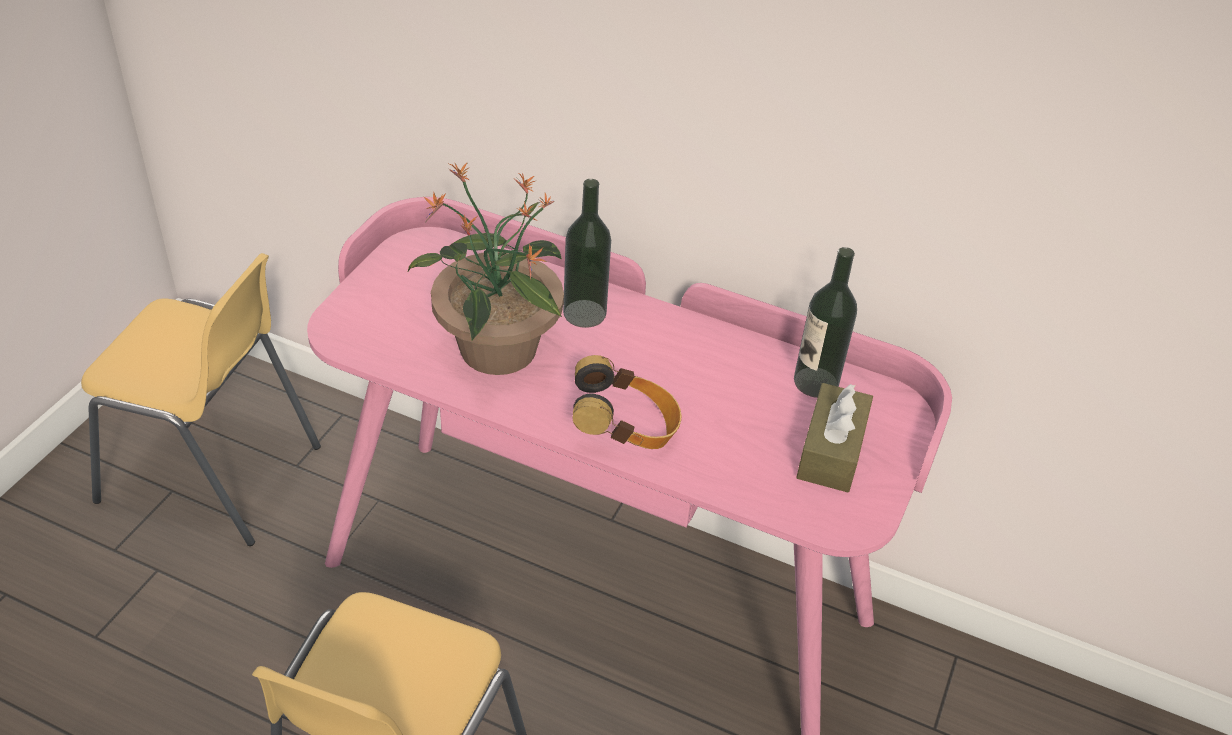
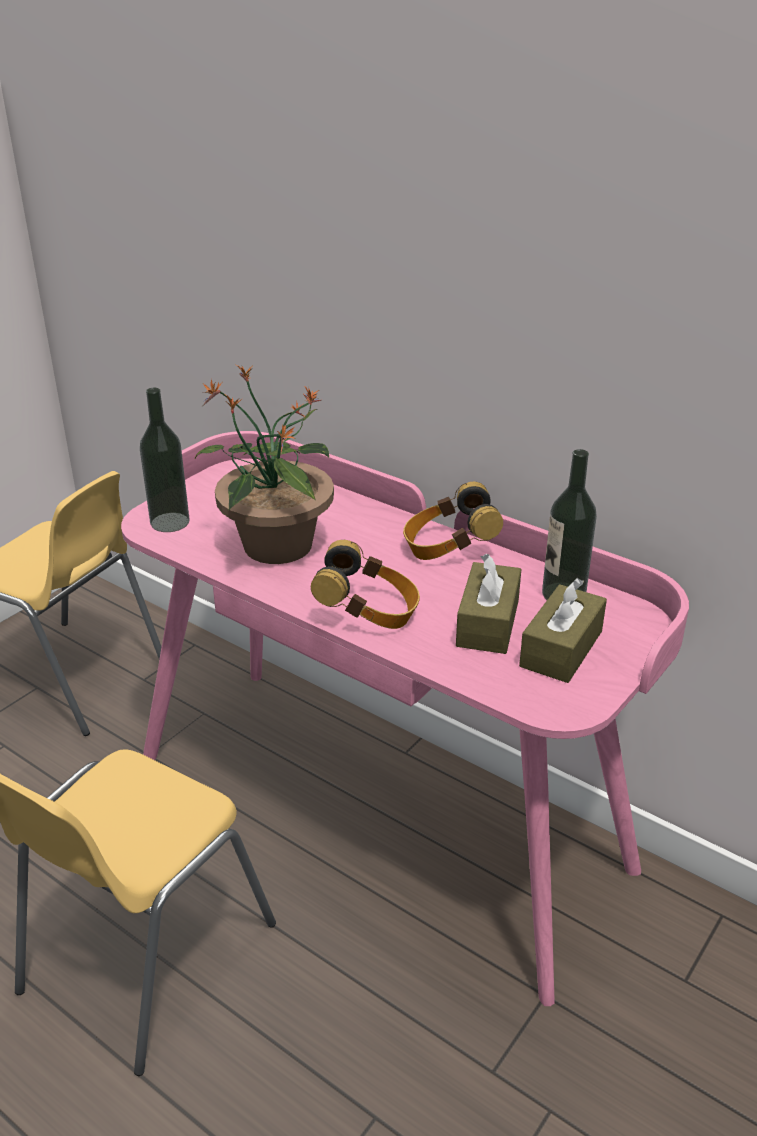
camera: 15 degrees right, 10 degrees down
(584, 313) = (364, 527): bottle -> bottle (170, 522)
(682, 335) = (448, 549): none -> headphones
(750, 427) = (488, 623): none -> brown tissue box

